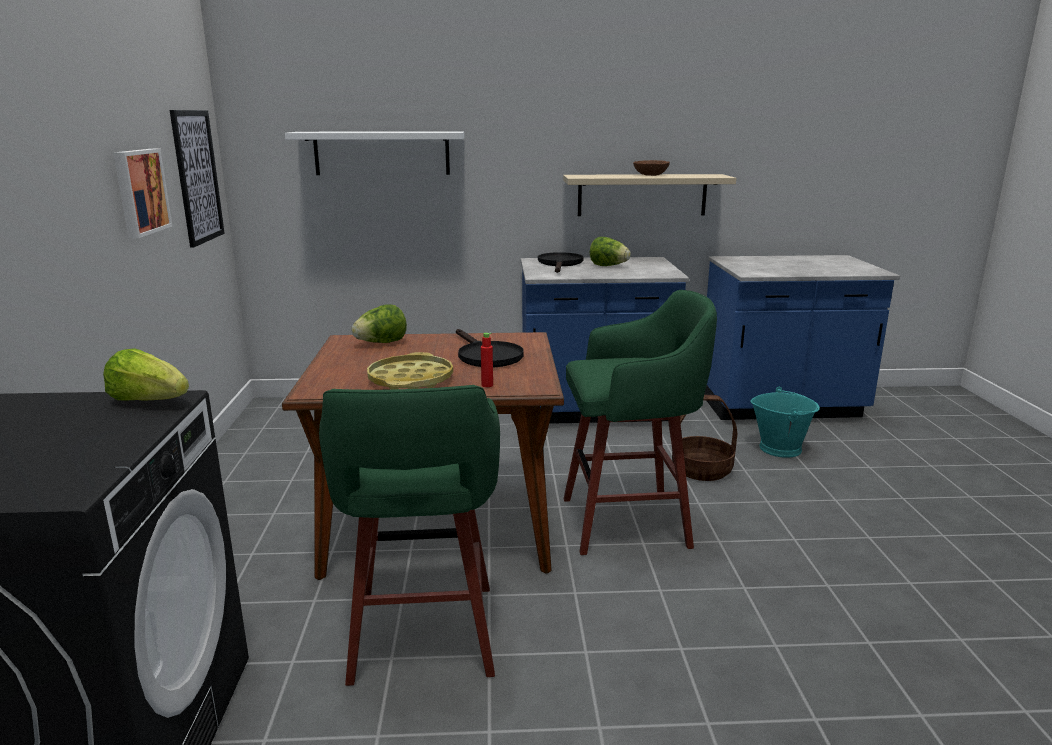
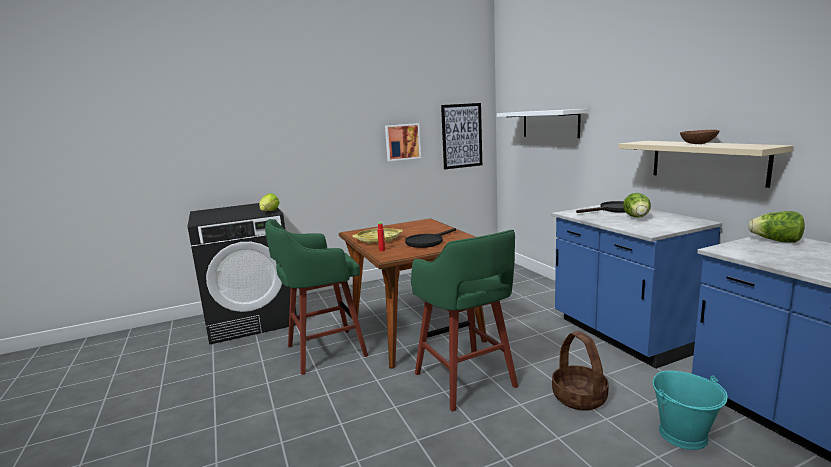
camera: 70 degrees right, 5 degrees down
(381, 343) = (426, 225): lettuce -> lettuce (776, 241)

